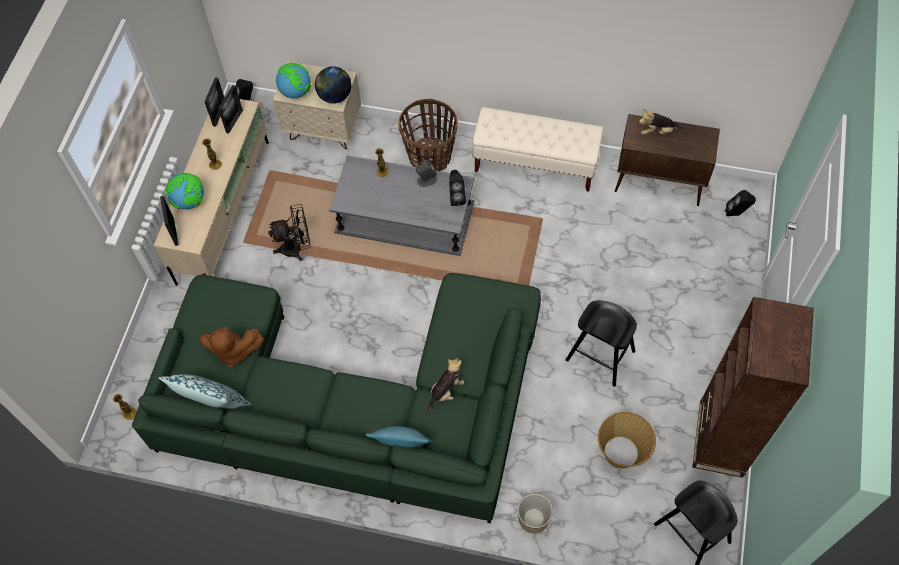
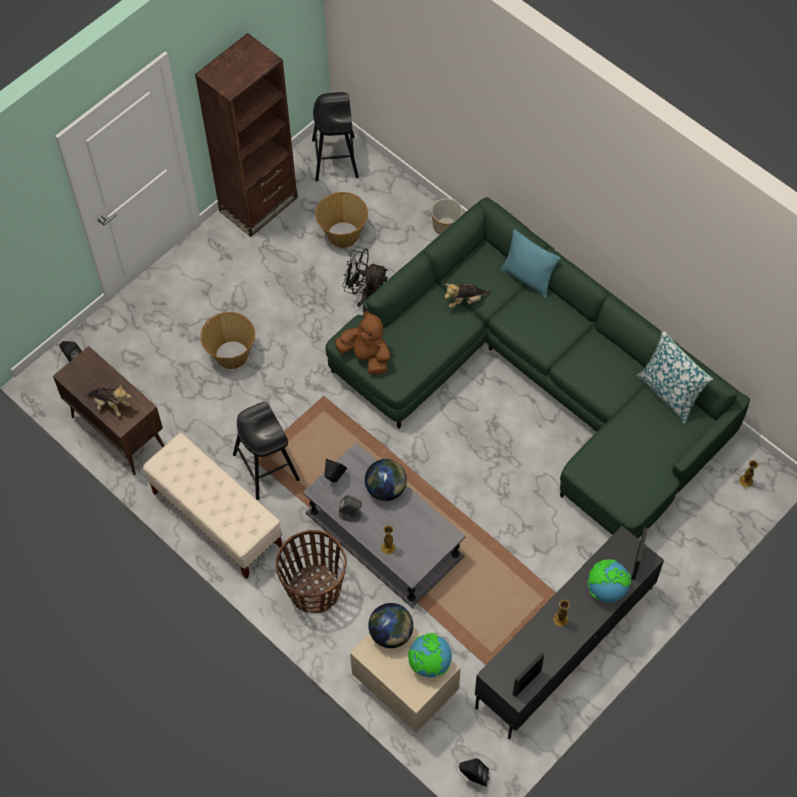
camera: 150 degrees left, 0 degrees up
(224, 210) = (563, 647): beige tv stand -> black tv stand
(233, 351) = (630, 430): brown plush toy -> brown plush toy (366, 356)
(234, 121) = (515, 663): picture frame -> none
(296, 248) = (510, 561): black fan -> black fan (365, 294)
(412, 211) = (386, 489): none -> globe
(600, 355) = (300, 312): black stool -> black stool (266, 467)
(626, 287) = (231, 354): none -> basket

